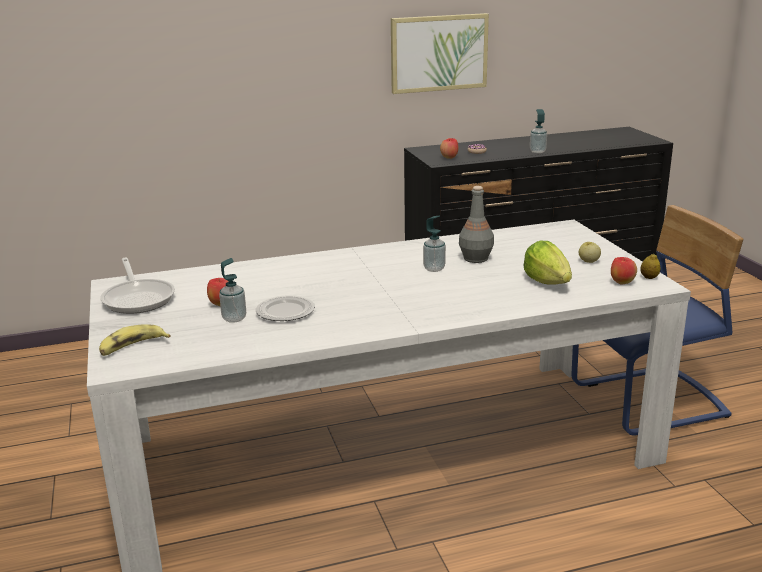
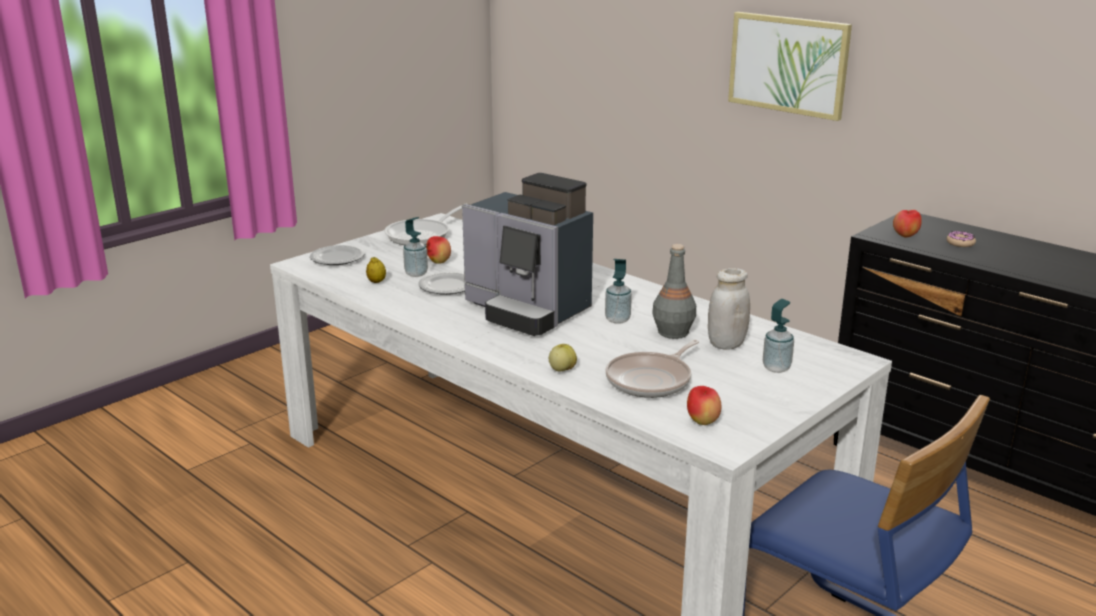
camera: 60 degrees right, 0 degrees up
(132, 347) = (336, 258): banana -> plate
(380, 293) = (527, 311): none -> coffee machine
(438, 53) = (984, 95): picture -> picture (788, 64)
(511, 249) = (726, 344): none -> white jar
(537, 151) = (1033, 272): soap dispenser -> soap dispenser (776, 368)
(547, 282) = (651, 380): lettuce -> frying pan
(588, 261) = (747, 392): apple -> apple (562, 369)
(649, 278) = (742, 437): lemon -> lemon (376, 282)

